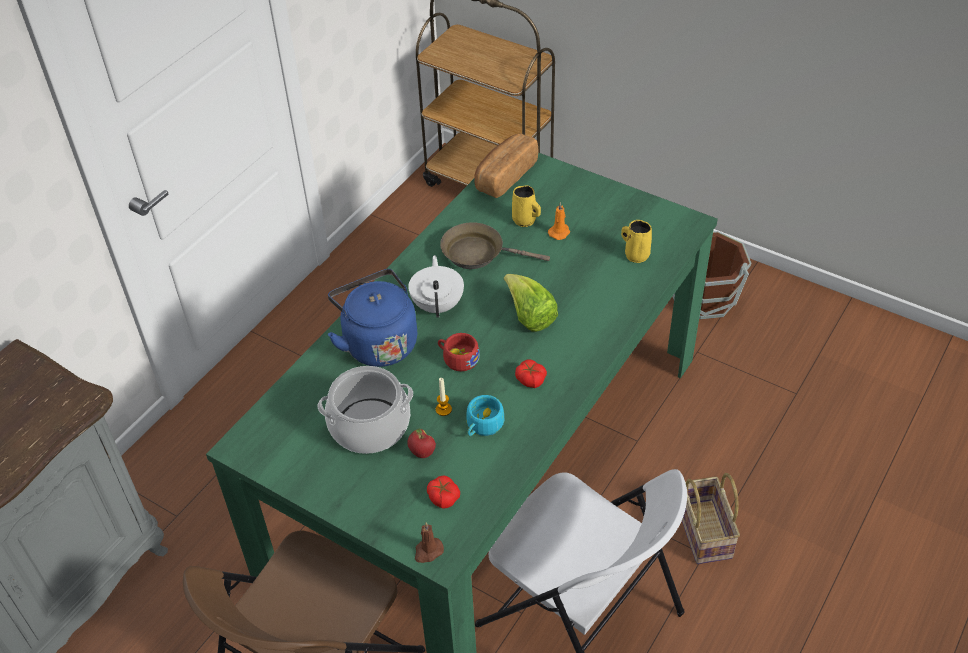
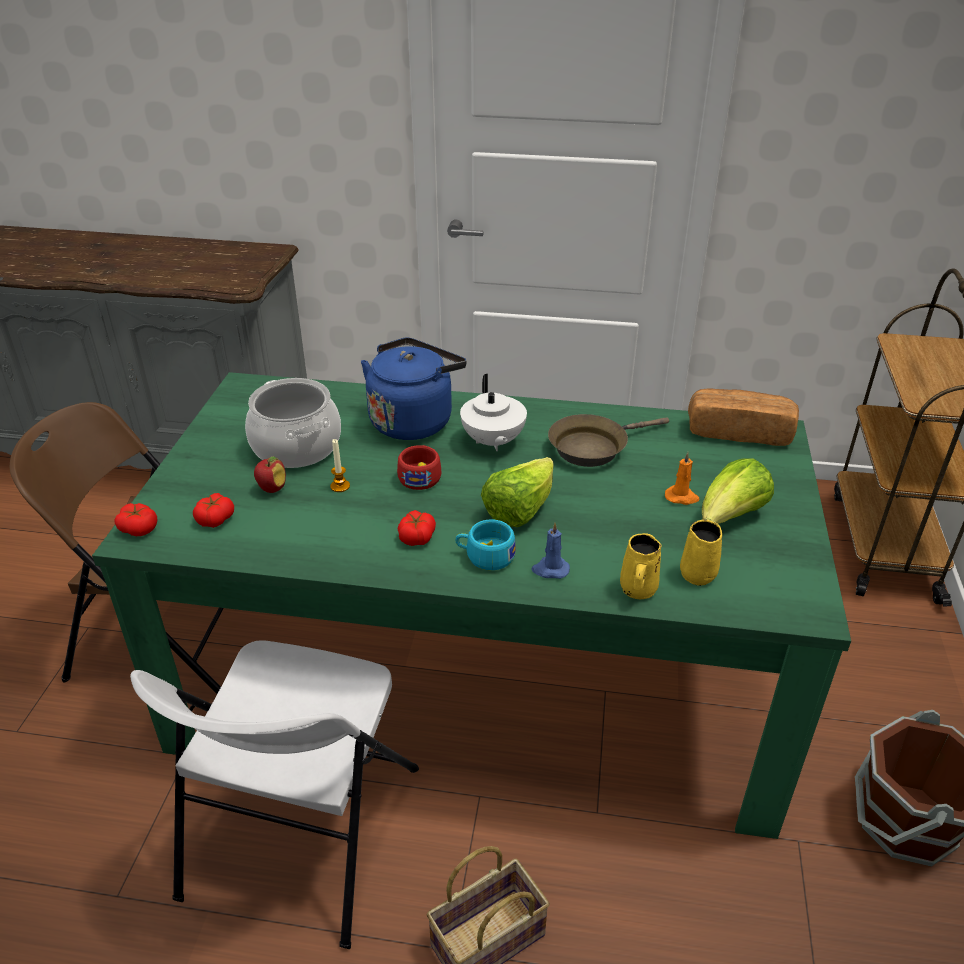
camera: 65 degrees right, 10 degrees down
(428, 551) = (139, 528): brown candle -> tomato
(438, 304) = (492, 442): white teapot -> white teapot turned 105 degrees clockwise
(478, 253) = (593, 447): brown frying pan -> brown frying pan turned 105 degrees counterclockwise
(482, 426) = (328, 519): turquoise cup -> turquoise cup (485, 556)
(525, 221) = (677, 466): yellow mug -> yellow mug (637, 590)
(591, 219) = (730, 517): none -> lettuce
(599, 321) = (550, 569): none -> blue candle

